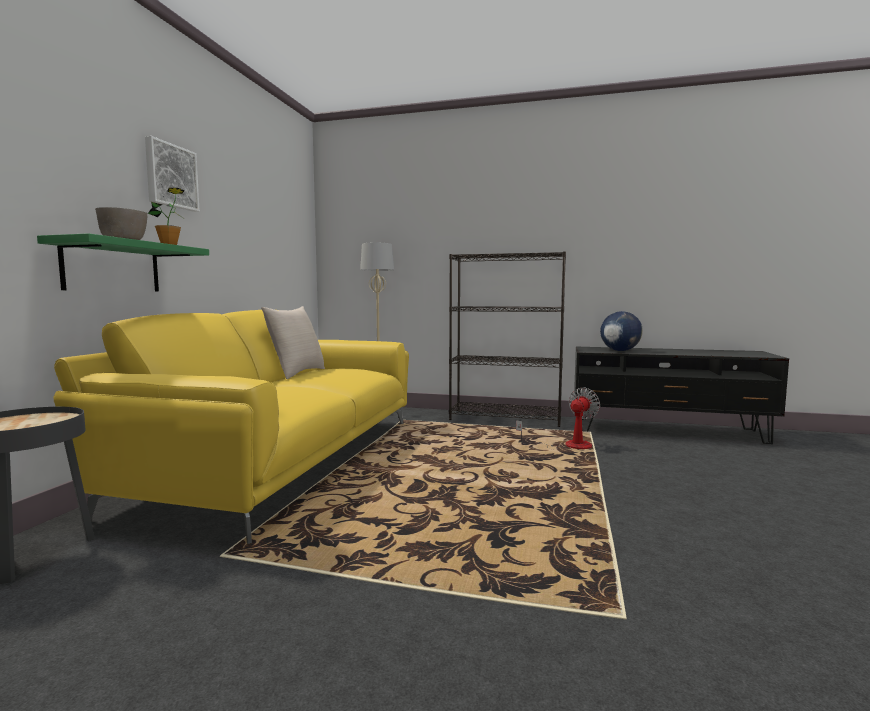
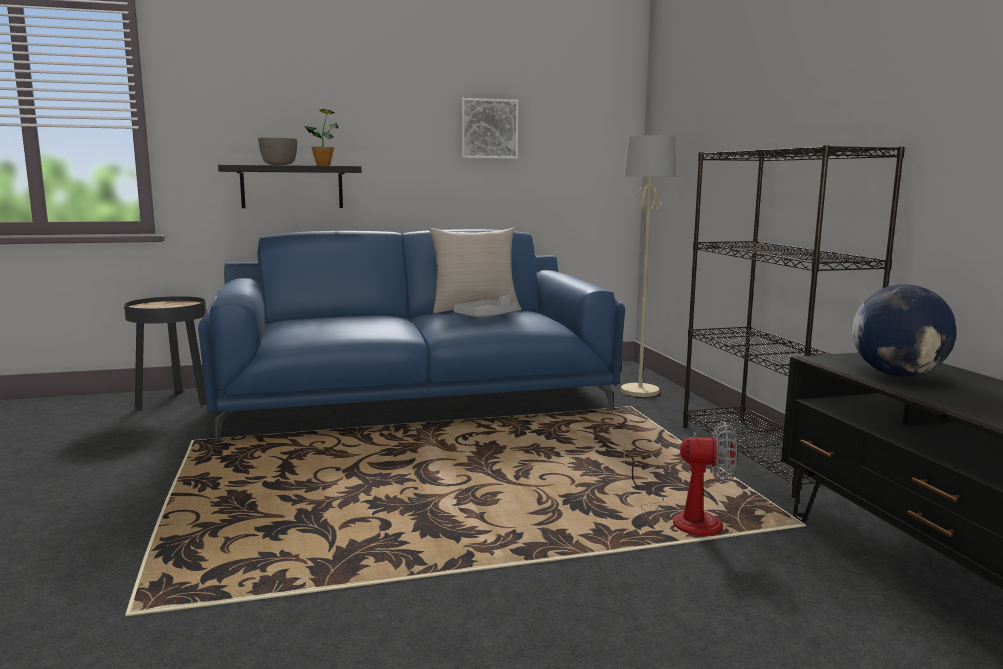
camera: 60 degrees right, 5 degrees up
(112, 267) = (292, 187): green shelf -> black shelf
(170, 176) = (365, 90): picture -> picture (488, 129)
(283, 458) = (415, 400): yellow sofa -> blue sofa
(337, 373) = (485, 316): none -> grey tray

